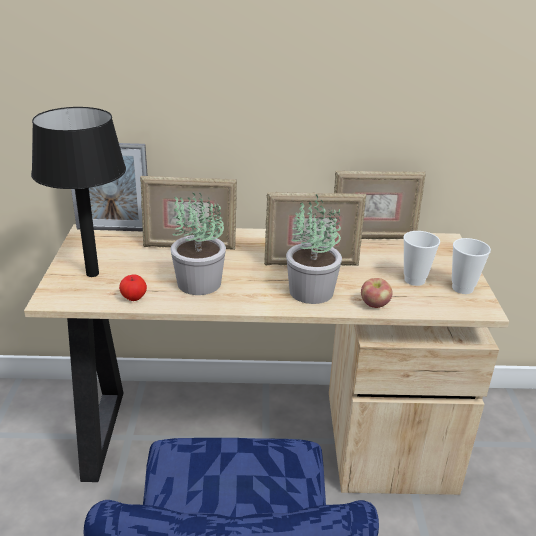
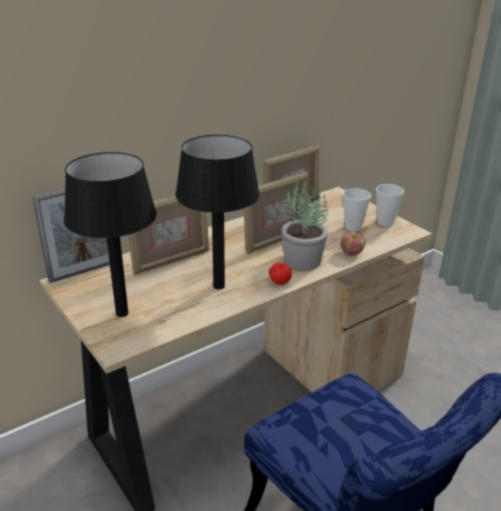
camera: 35 degrees left, 0 degrees up
(134, 298) = (185, 317): apple -> apple (279, 282)
(198, 283) = (218, 286): potted plant -> black table lamp

